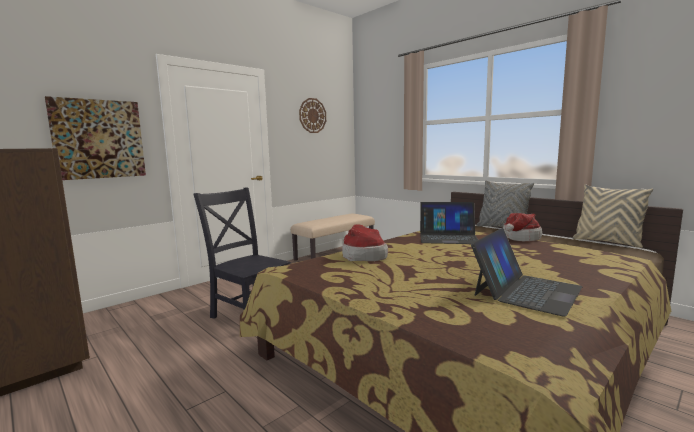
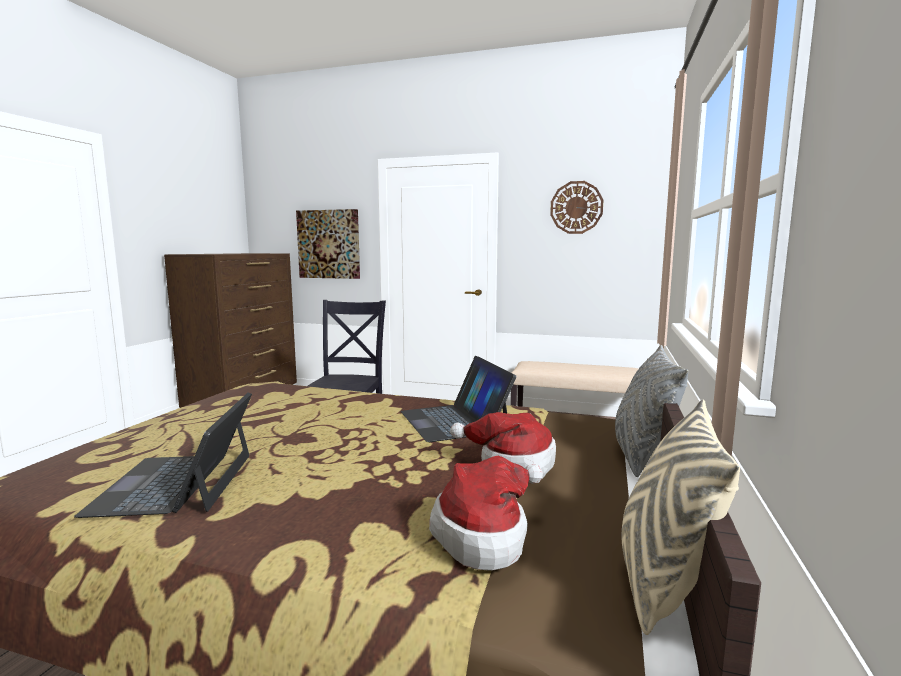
camera: 60 degrees right, 0 degrees up
(363, 256) = (315, 398): hat -> hat (486, 535)
(526, 290) = (177, 483): laptop -> laptop turned 75 degrees clockwise

